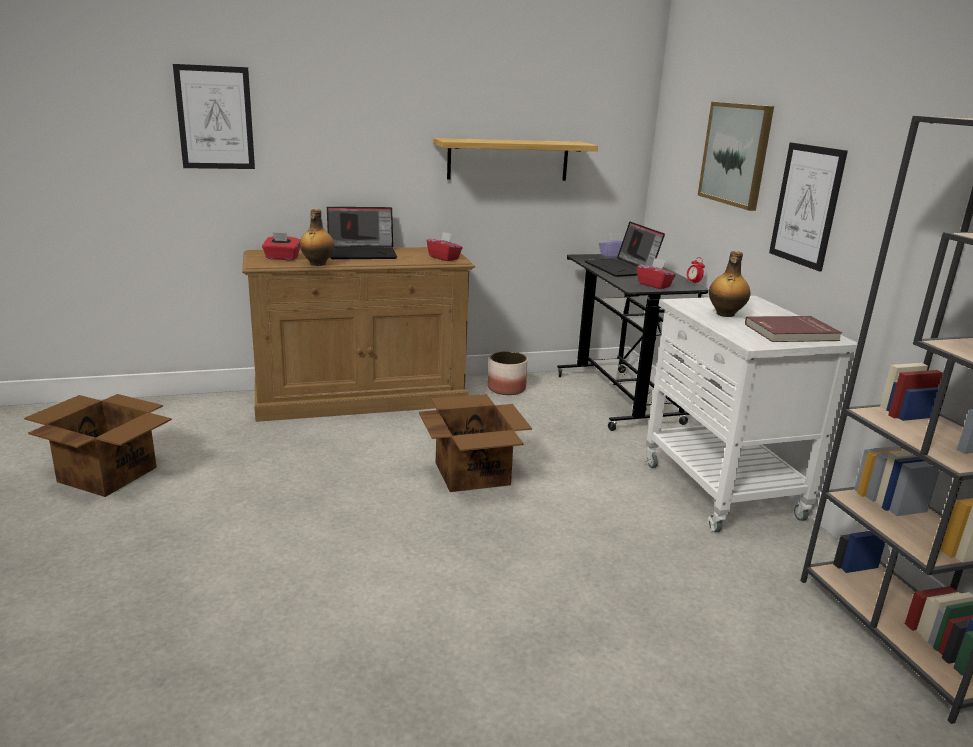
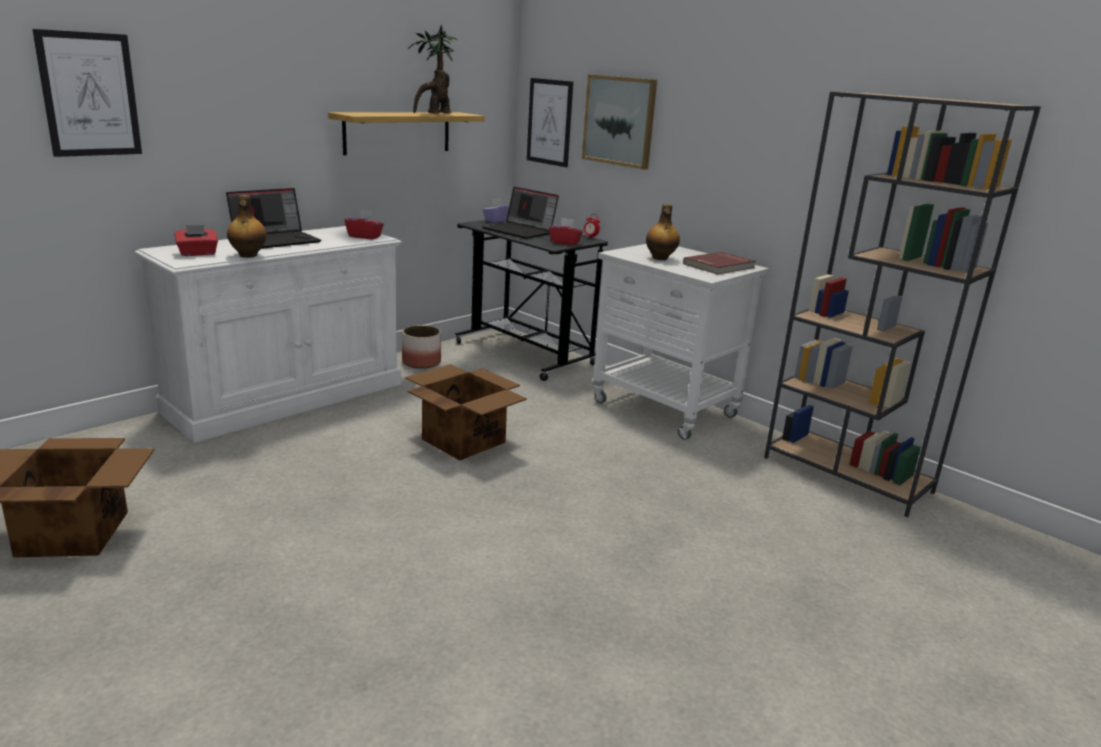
camera: 30 degrees left, 0 degrees up
(362, 398) = (289, 397): brown cabinet -> white cabinet
(544, 142) = (435, 113): none -> potted plant
(806, 205) = (701, 162): picture -> picture (549, 122)

